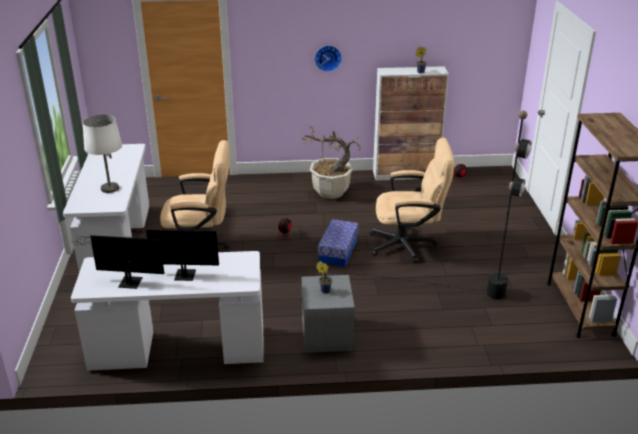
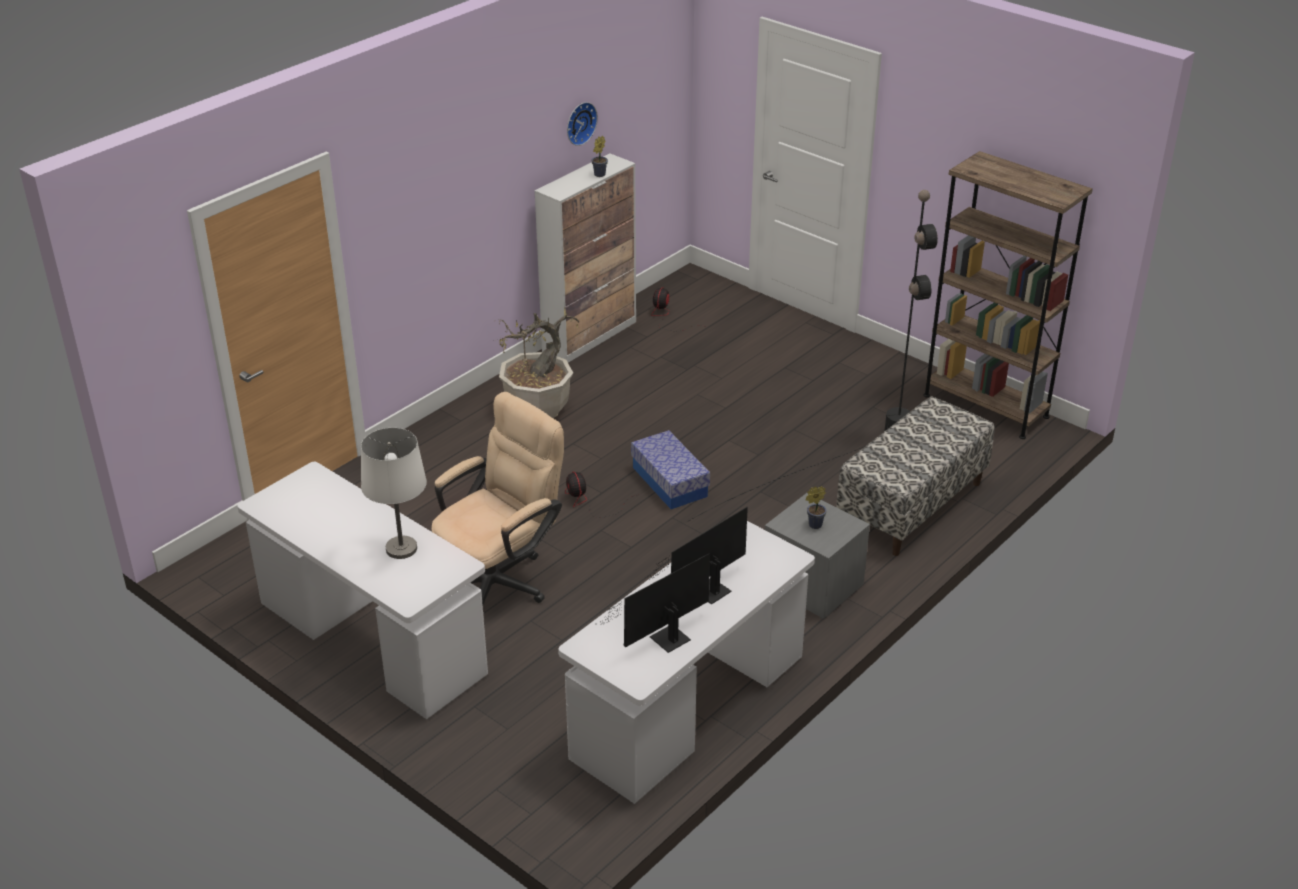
camera: 45 degrees left, 5 degrees up
(328, 58) = (471, 201): wall clock -> wall clock (579, 122)
(408, 245) = (733, 429): beige office chair -> none
(446, 331) = (912, 506): none -> bench

